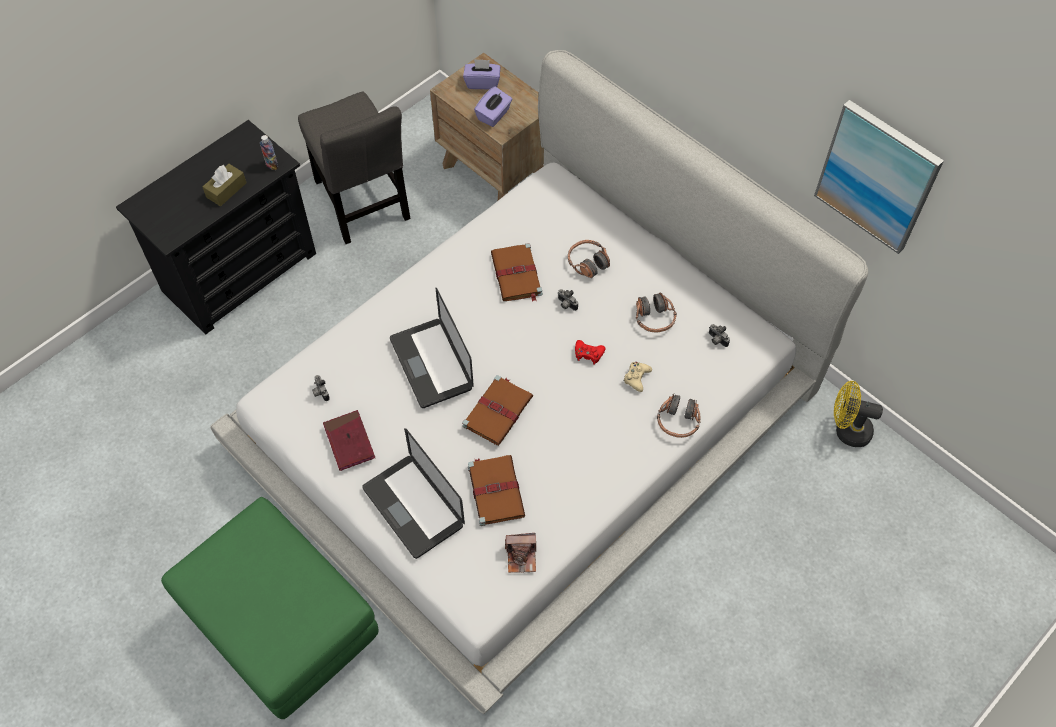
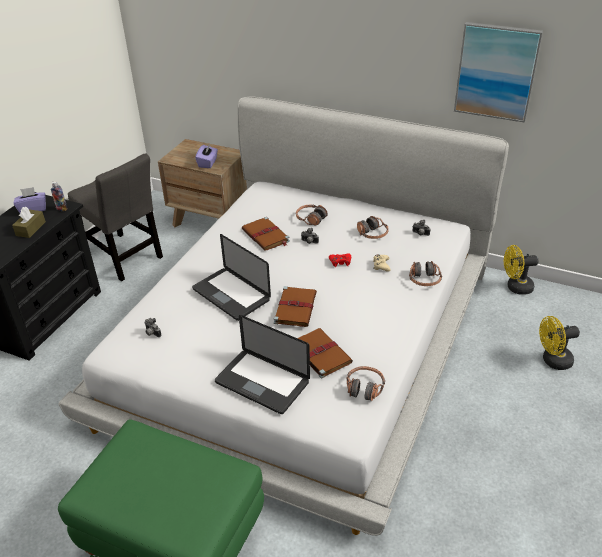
camera: 20 degrees left, 20 degrees down
(349, 442) = (190, 356): red book -> none
(482, 83) = (192, 151): purple tissue box -> purple tissue box (33, 209)
(521, 557) = (364, 388): camera -> headphones
(823, 562) = (552, 361): none -> yellow fan

